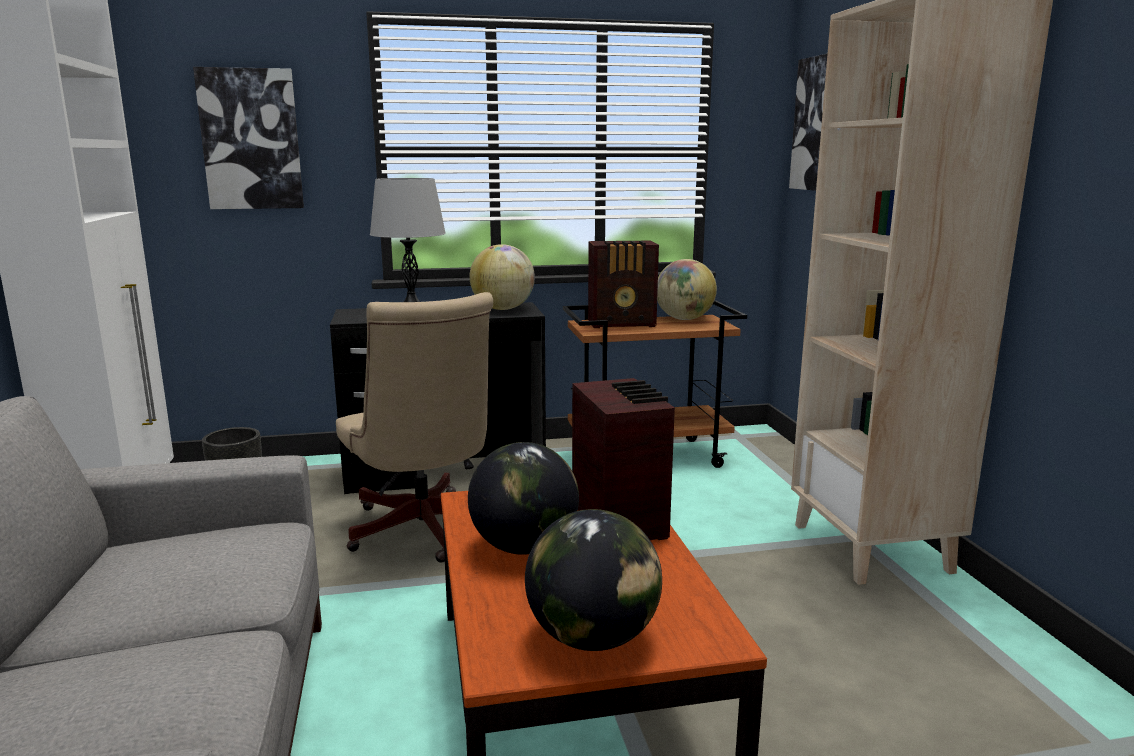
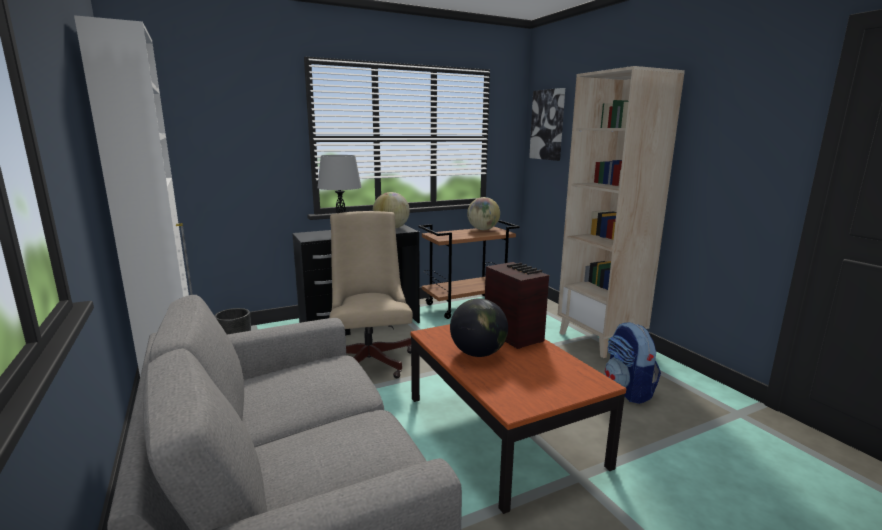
camera: 15 degrees left, 0 degrees up
(251, 139) = (234, 131): picture -> none
(424, 532) = (370, 358): beige office chair -> beige office chair turned 150 degrees counterclockwise
(592, 638) = (545, 390): globe -> none
(623, 323) = (453, 233): radio -> none
(875, 659) = (628, 390): none -> backpack

